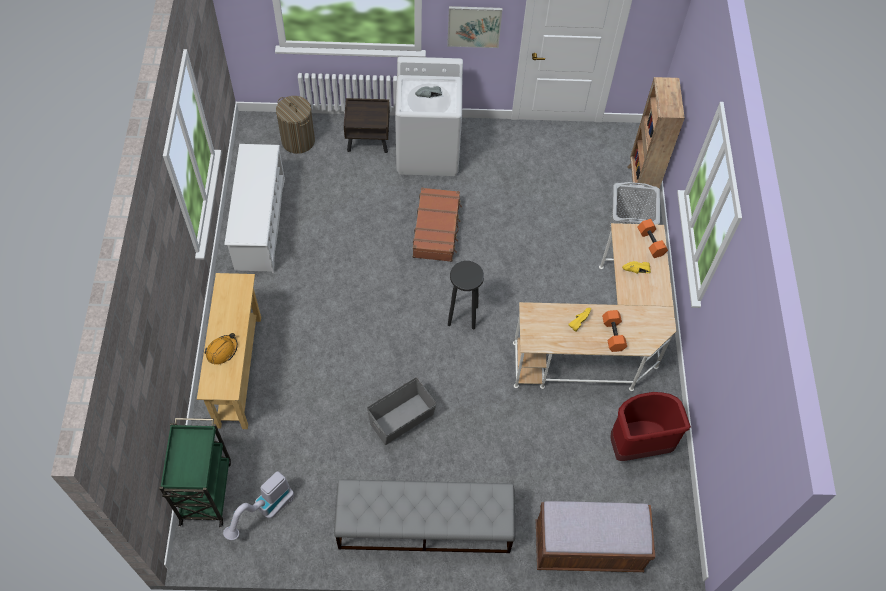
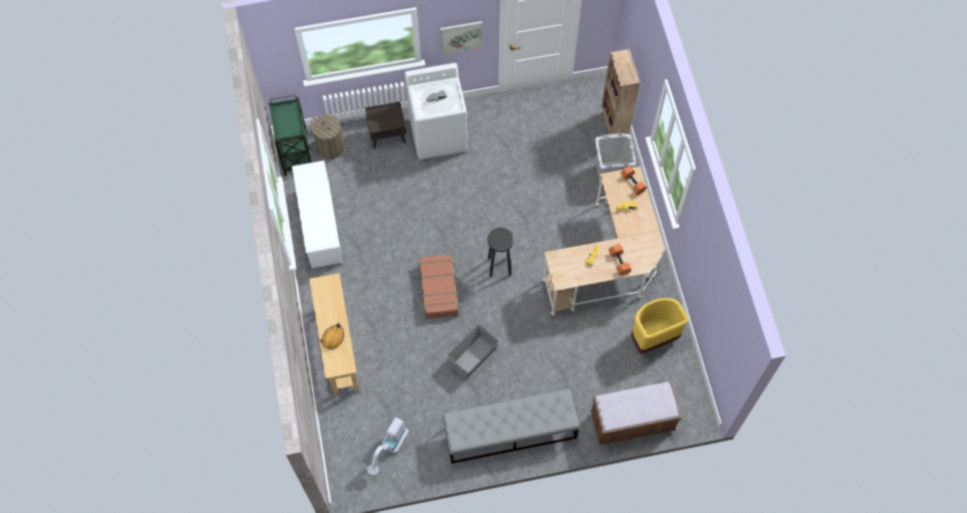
camera: 10 degrees left, 5 degrees up
(206, 490) = (341, 443): green cart -> green cart (295, 153)
(437, 229) = (462, 200): brown suitcase -> brown suitcase (439, 289)
(637, 445) = (652, 338): red trash can -> yellow trash can

